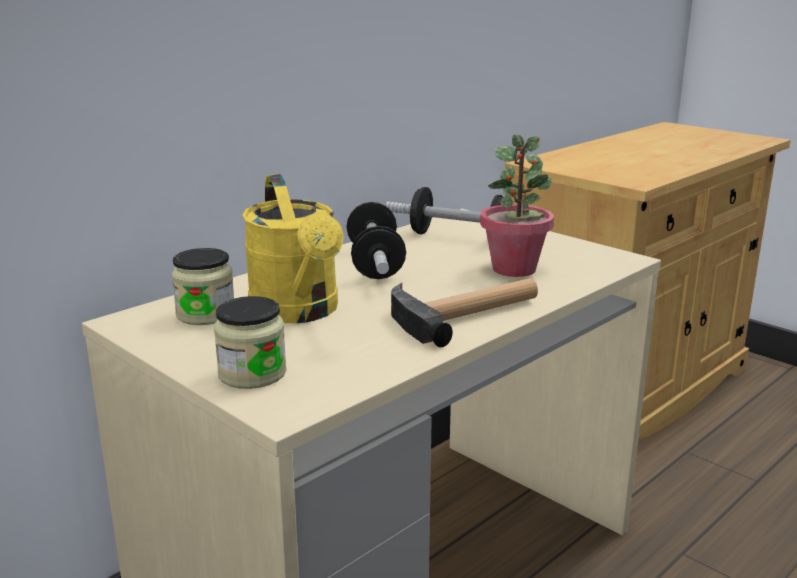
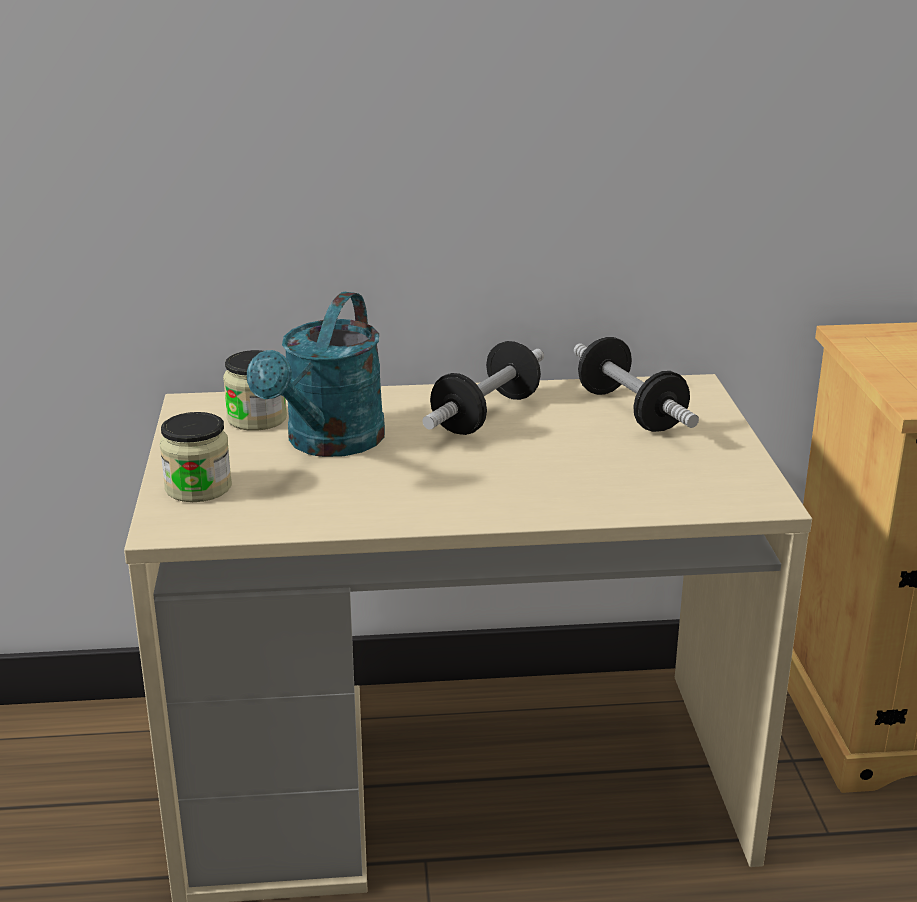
camera: 40 degrees right, 5 degrees up
(299, 312) = (328, 444): yellow watering can -> turquoise watering can
(469, 314) = (465, 501): hammer -> none
(514, 269) = (611, 469): potted plant -> none

